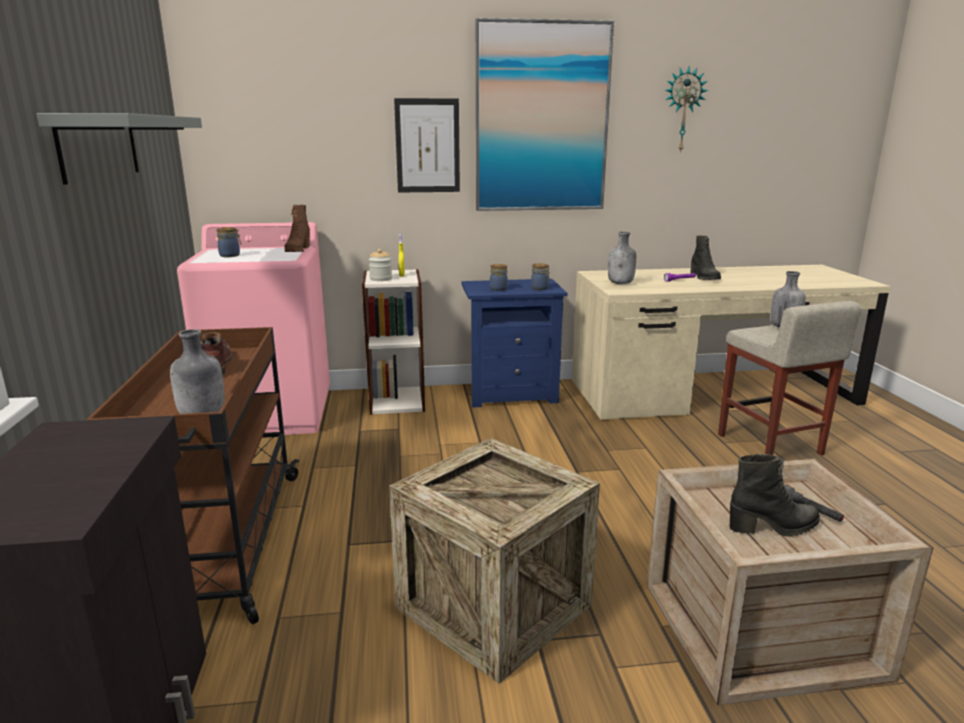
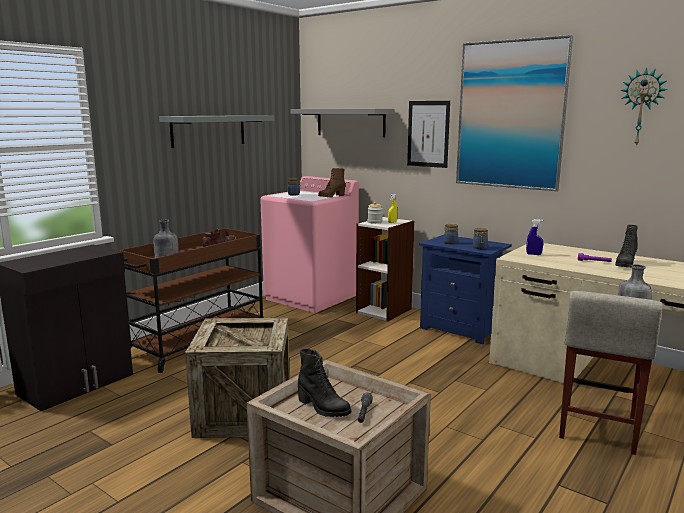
camera: 45 degrees right, 5 degrees down
(288, 131) = (350, 122): none -> grey shelf
(621, 283) = (533, 254): grey bottle -> blue spray bottle

